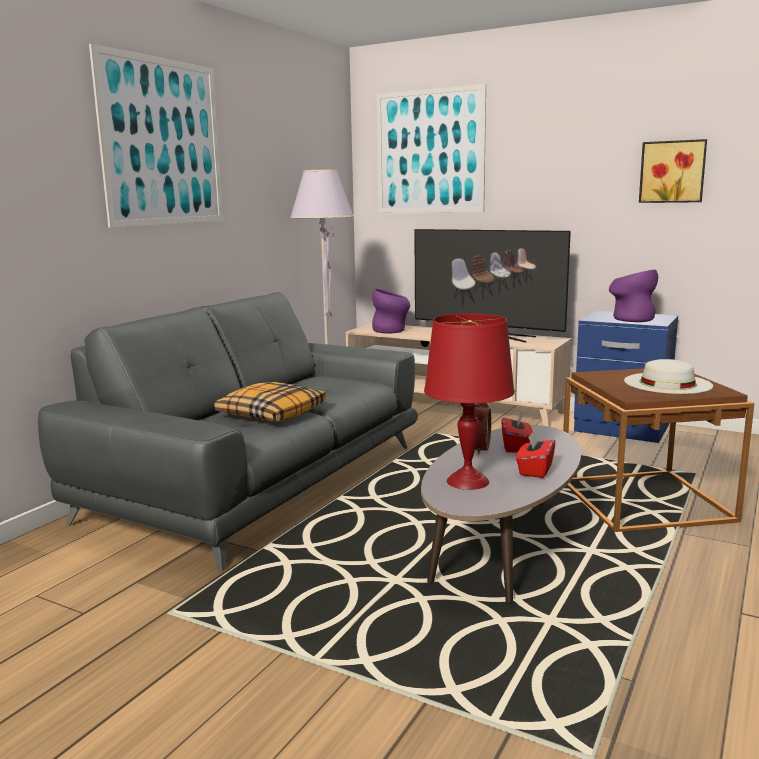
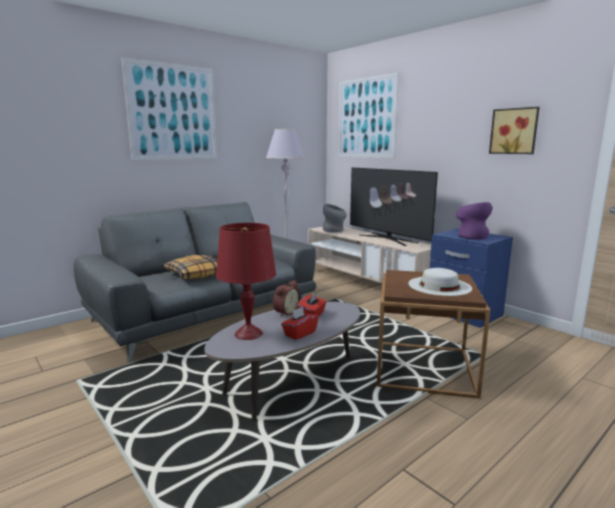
camera: 20 degrees right, 0 degrees up
(391, 330) = (334, 230): purple vase -> grey vase

